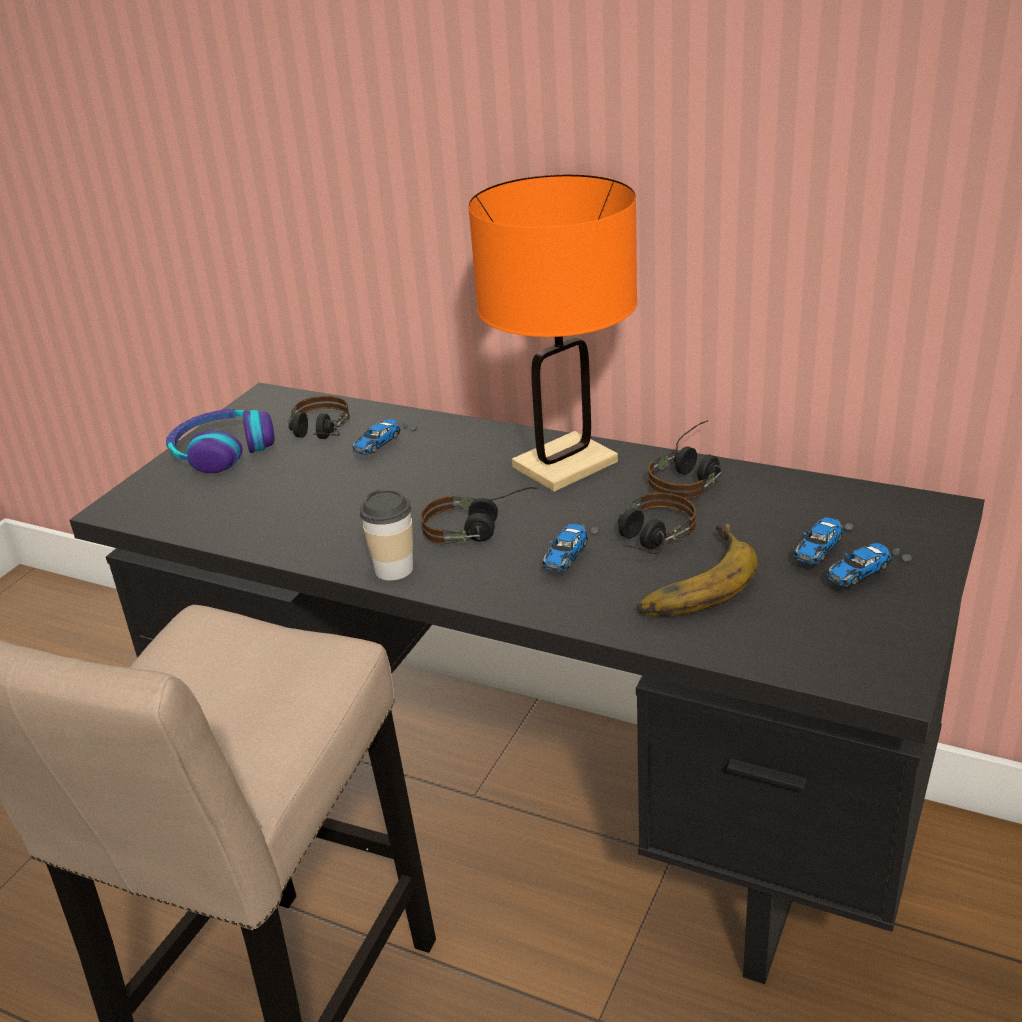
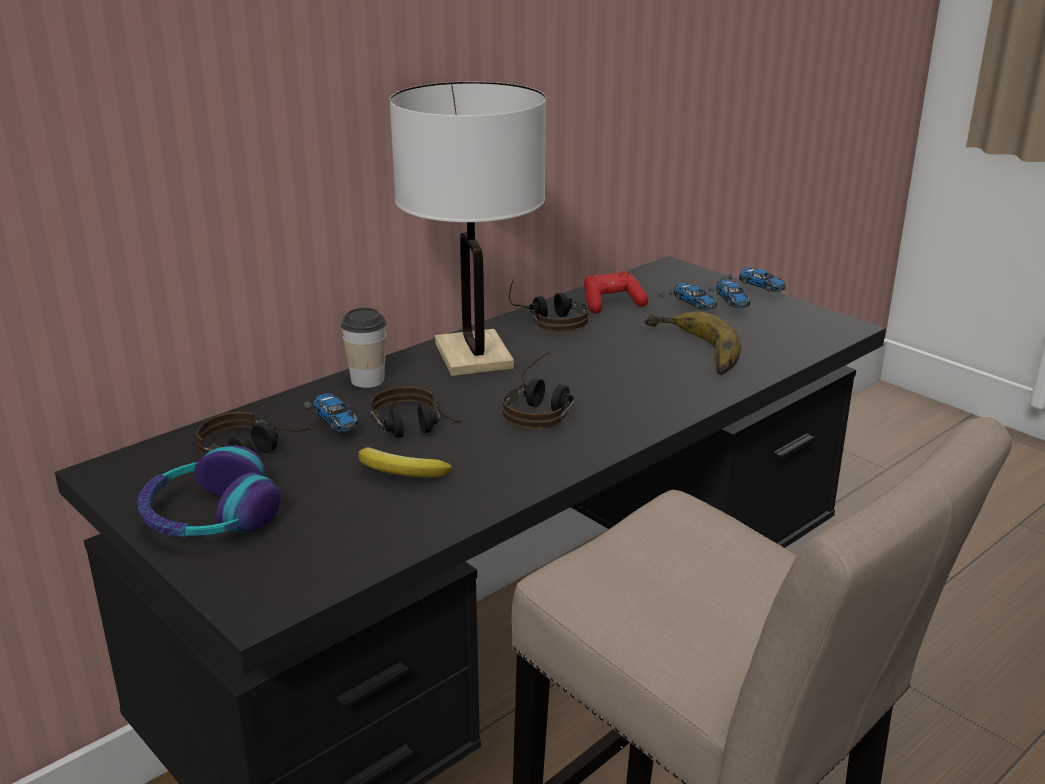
camera: 70 degrees left, 5 degrees down
(320, 499) = (400, 473): none -> banana
(394, 569) = (571, 456): cup -> cup (367, 380)
(565, 464) = (473, 355): orange table lamp -> white table lamp
(571, 555) = (619, 381): toy car -> toy car (752, 289)
(647, 542) = (627, 353): headphones -> headphones (415, 431)
(774, 500) = (612, 304): none -> red game controller

